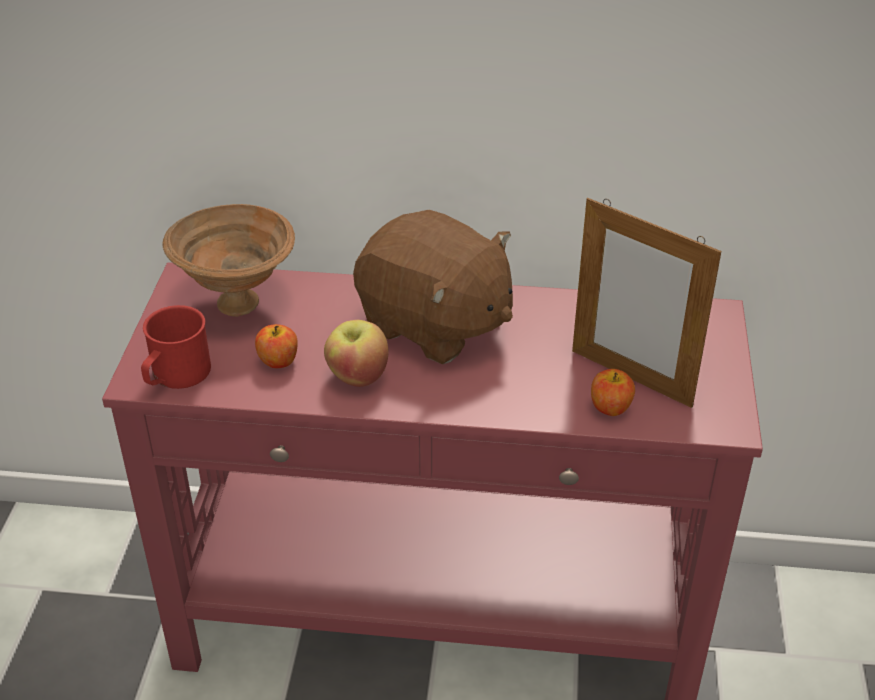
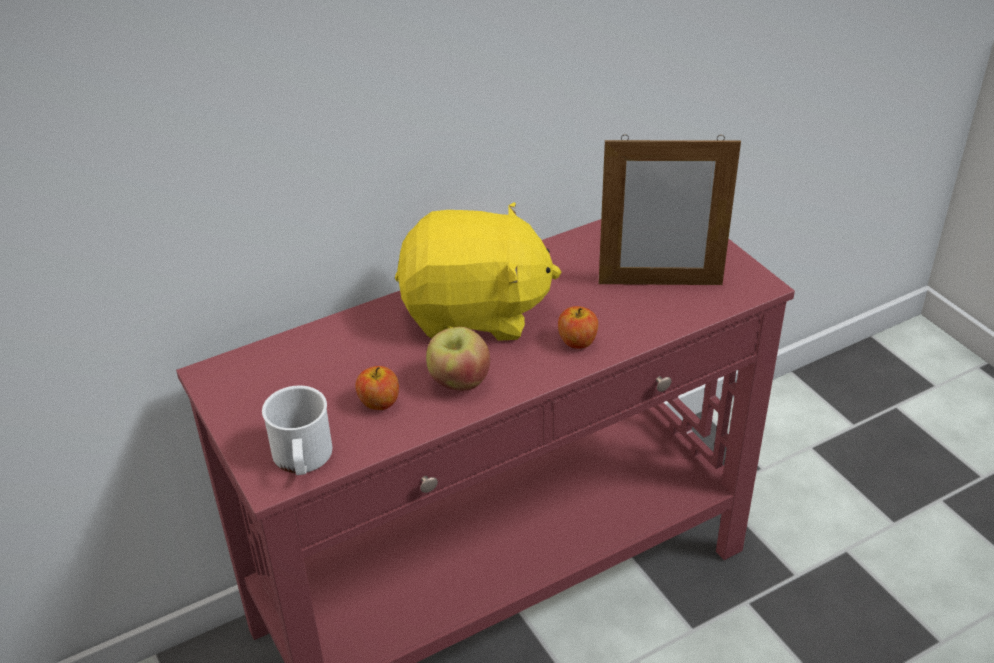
camera: 35 degrees left, 0 degrees up
(175, 376) = (302, 460): red mug -> white mug
(235, 302) = (283, 373): brown bowl -> none
(434, 325) = (475, 313): brown plush toy -> yellow plush toy
(610, 407) = (670, 311): apple -> apple (577, 341)

